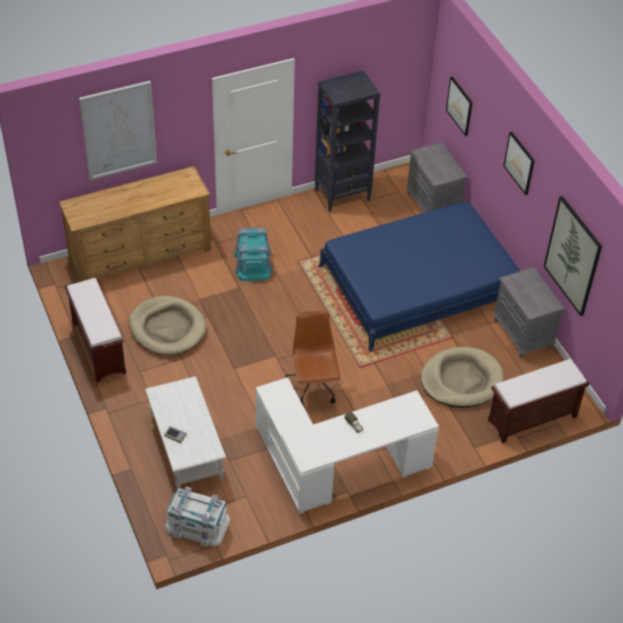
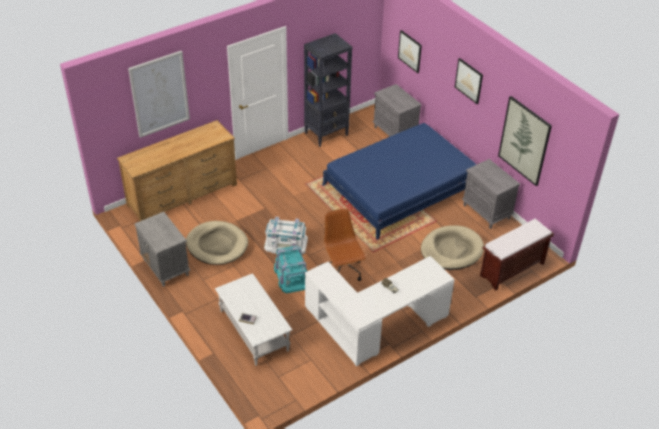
camera: 10 degrees left, 5 degrees down
(98, 348) = (165, 267): brown bench -> grey nightstand
(197, 524) = (277, 387): white storage box -> white storage box (286, 244)
(252, 262) = (271, 189): turquoise storage box -> turquoise storage box (291, 276)

